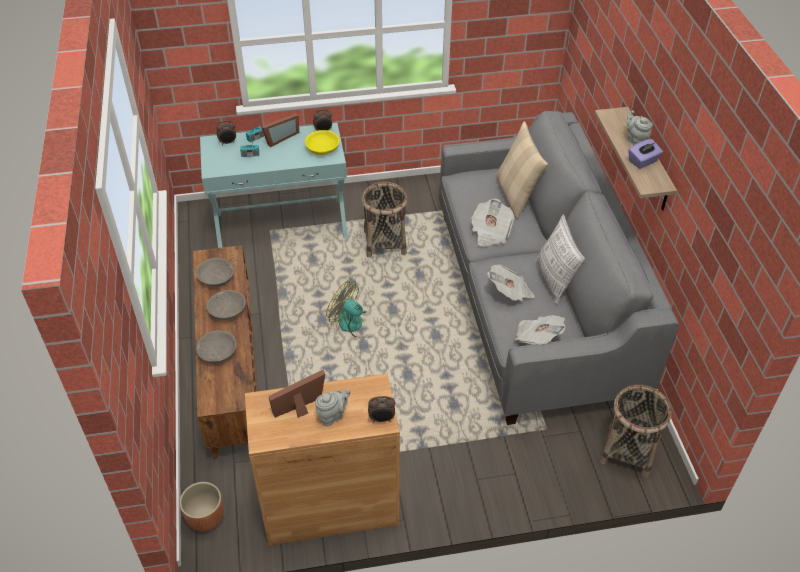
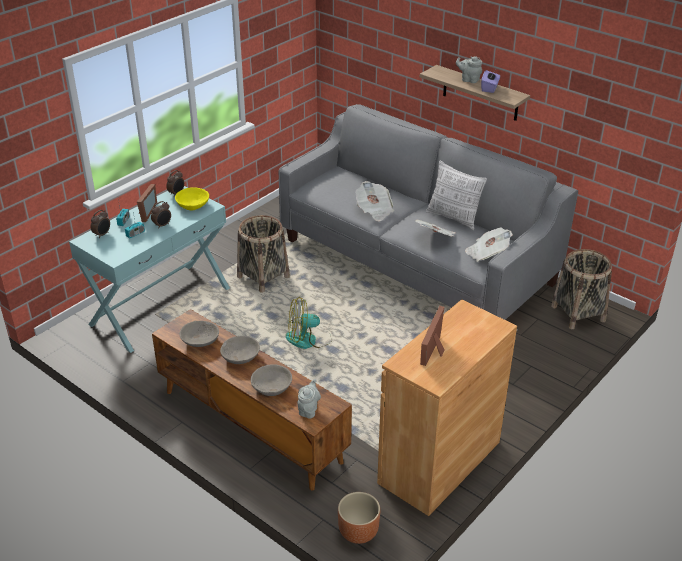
camera: 40 degrees left, 10 degrees down
(332, 415) = (462, 341): grey teapot -> grey teapot (308, 409)
(382, 419) = (496, 325): alarm clock -> alarm clock (162, 225)
(516, 195) = (362, 181): beige pillow -> none

